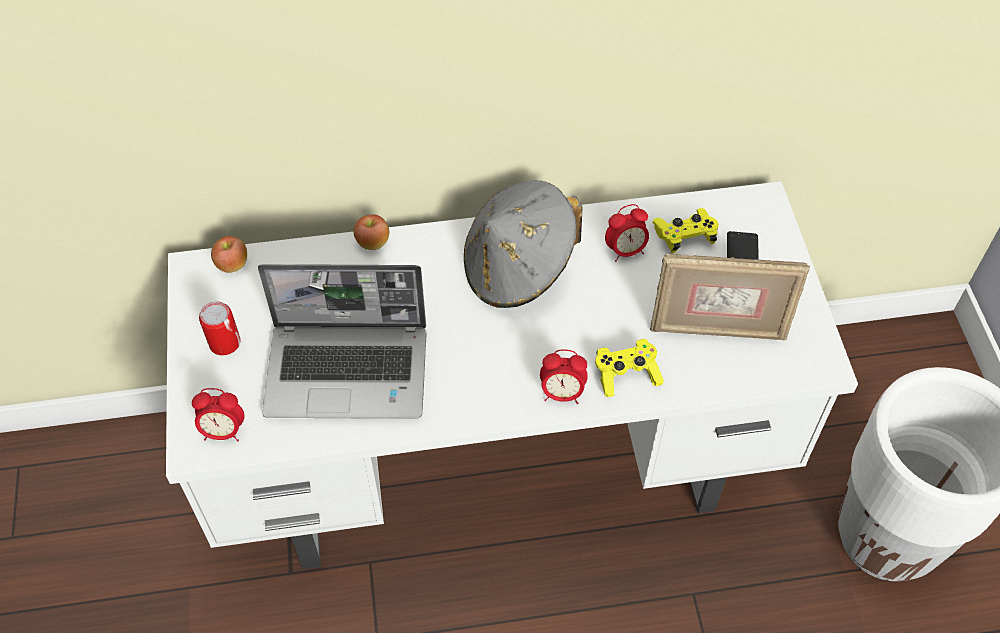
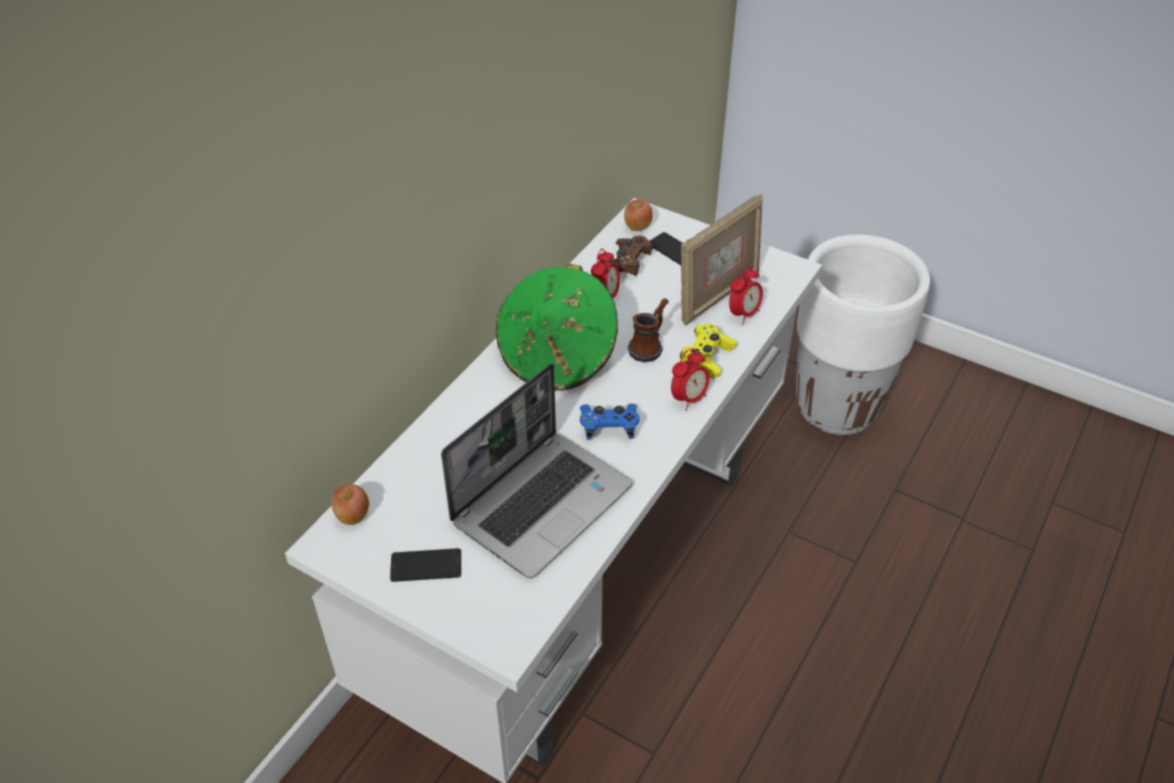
camera: 50 degrees left, 10 degrees down
(223, 431) = (513, 616): alarm clock -> alarm clock (743, 314)
(225, 343) = (426, 566): can -> phone
(373, 243) = (437, 419): apple -> apple (637, 227)
(471, 359) = (609, 428): none -> blue game controller
(518, 269) = (558, 356): grey hat -> green hat
(598, 322) = (650, 345): none -> mug
(684, 236) = (626, 264): yellow game controller -> brown game controller

